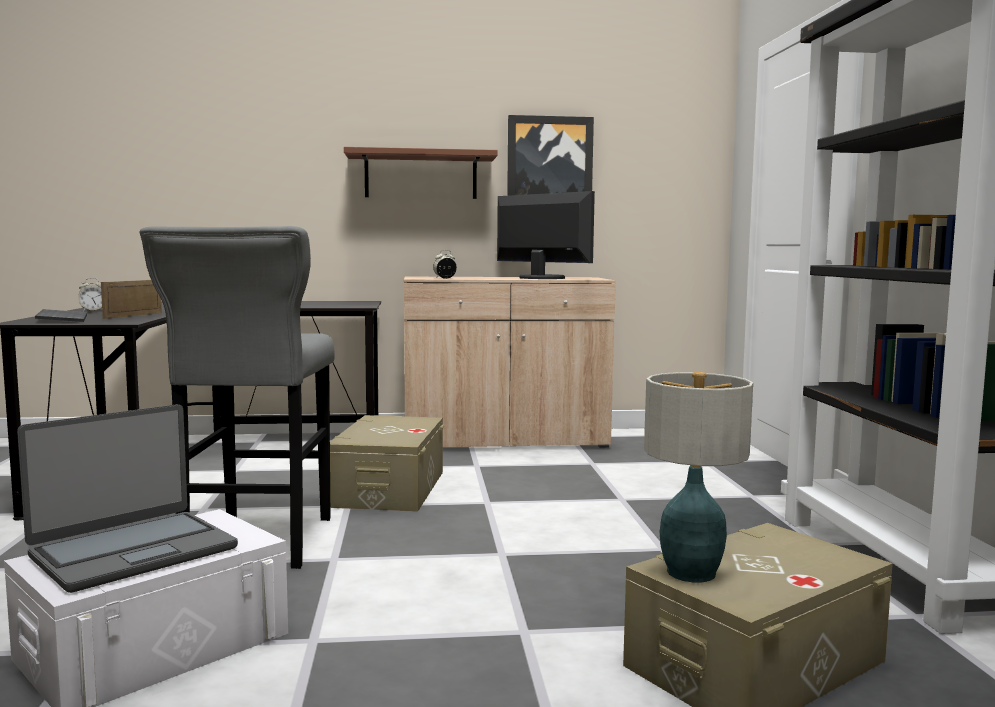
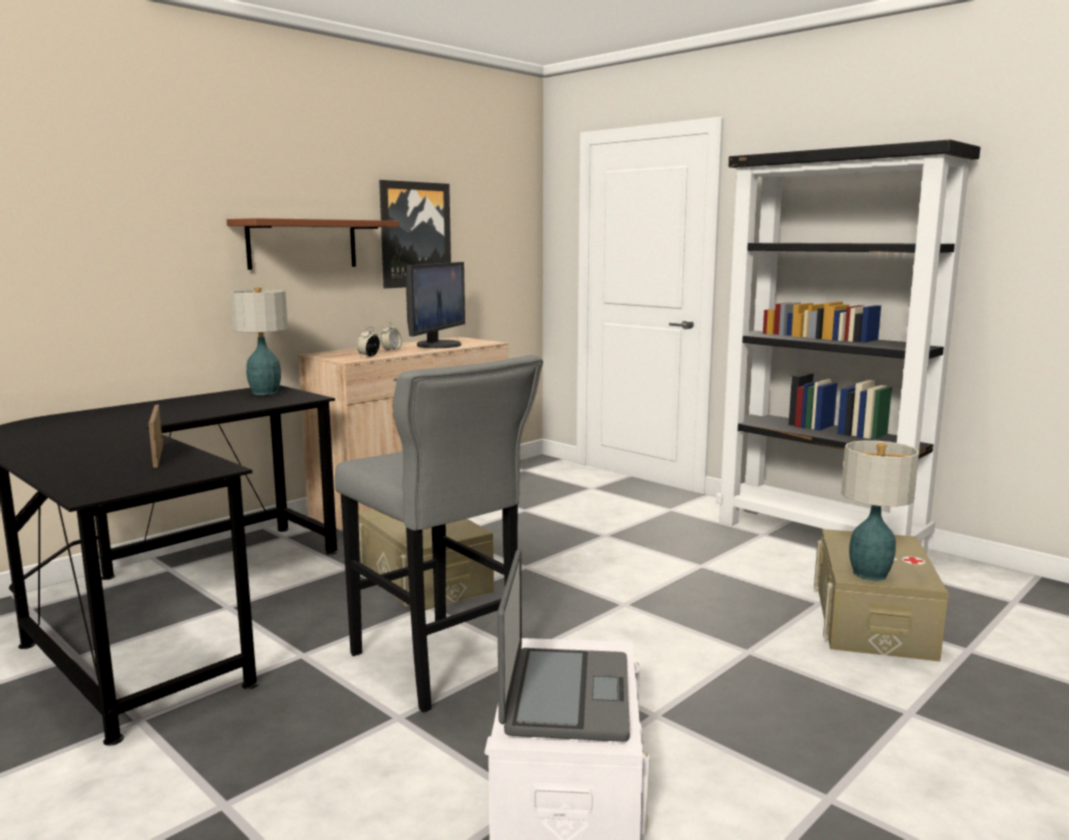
camera: 40 degrees left, 5 degrees up
(60, 318) = (100, 478): keyboard -> none
(93, 311) = (54, 457): alarm clock -> alarm clock (391, 350)
(347, 303) = (264, 393): none -> table lamp
(540, 278) = (438, 345): monitor -> monitor turned 105 degrees clockwise

